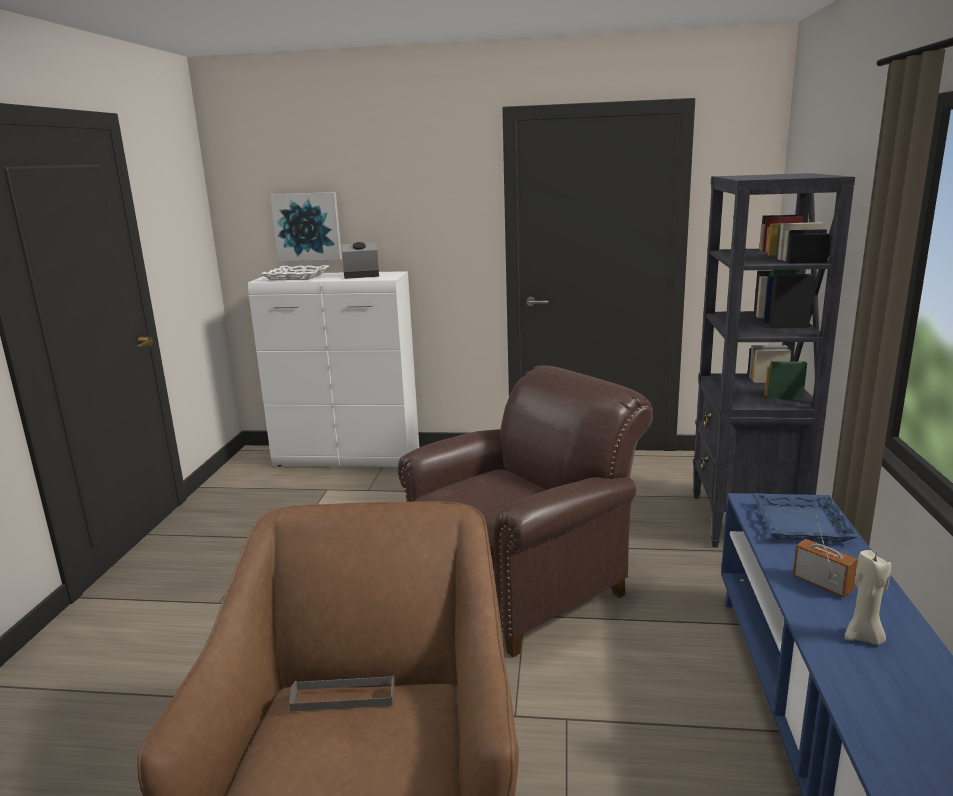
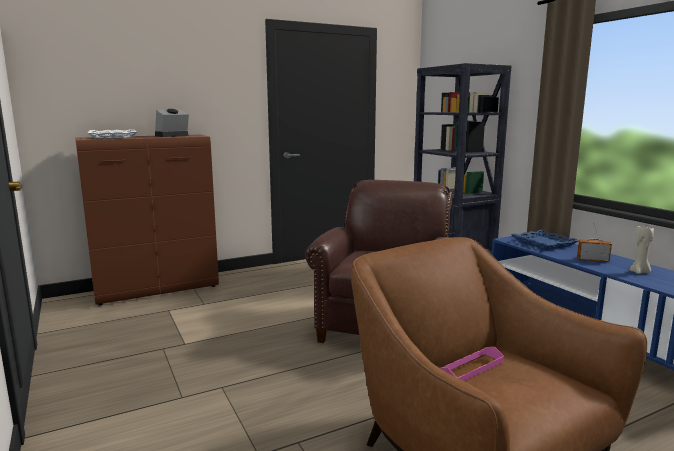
camera: 35 degrees left, 5 degrees down
(307, 226) = (111, 98): picture -> none
(343, 697) = (471, 368): grey tray -> pink tray
(348, 459) = (158, 290): white cabinet -> brown cabinet

